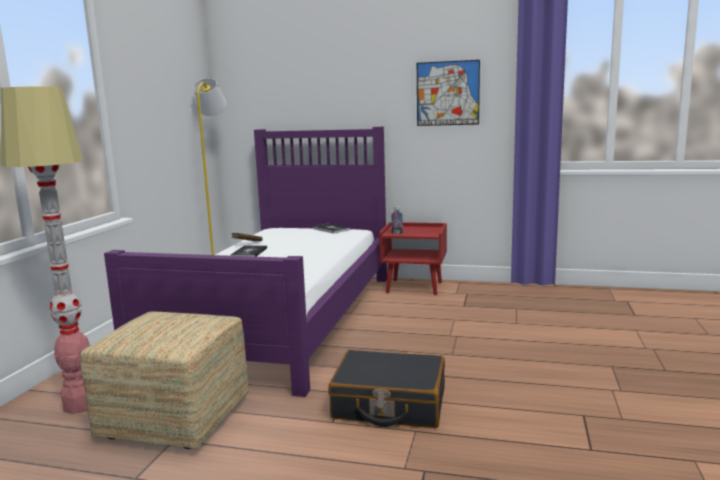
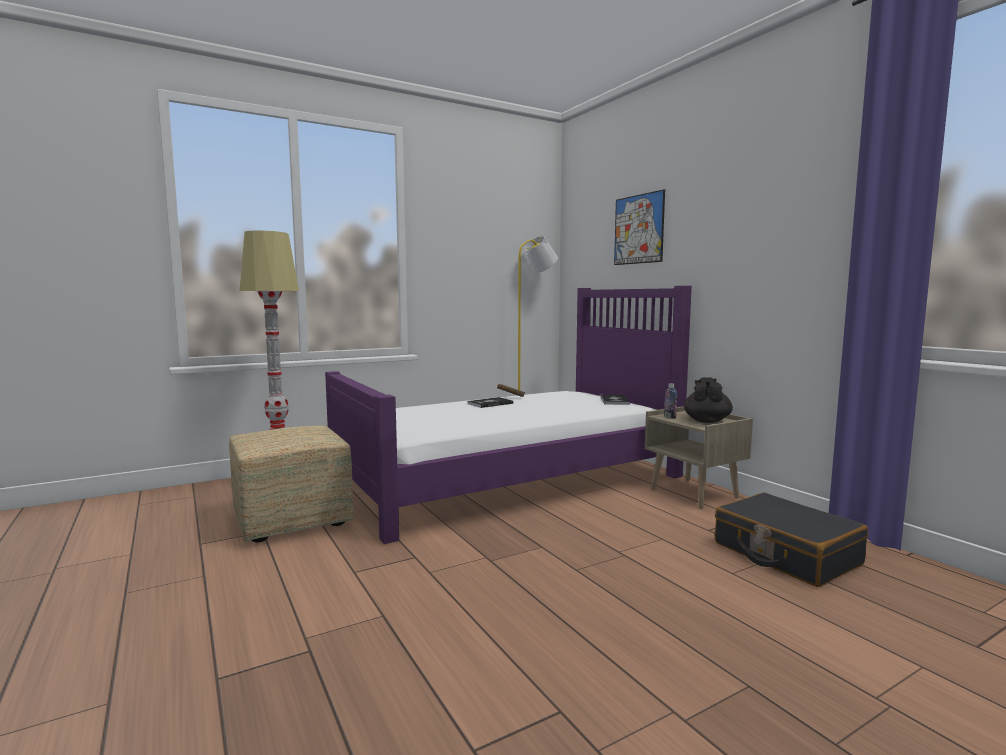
camera: 45 degrees right, 5 degrees down
(389, 404) = (419, 582): black suitcase -> black suitcase (785, 554)
(415, 287) = (695, 493): red nightstand -> beige nightstand
(422, 230) = (706, 421): none -> black teapot
(447, 93) = (770, 241): picture -> picture (638, 229)

